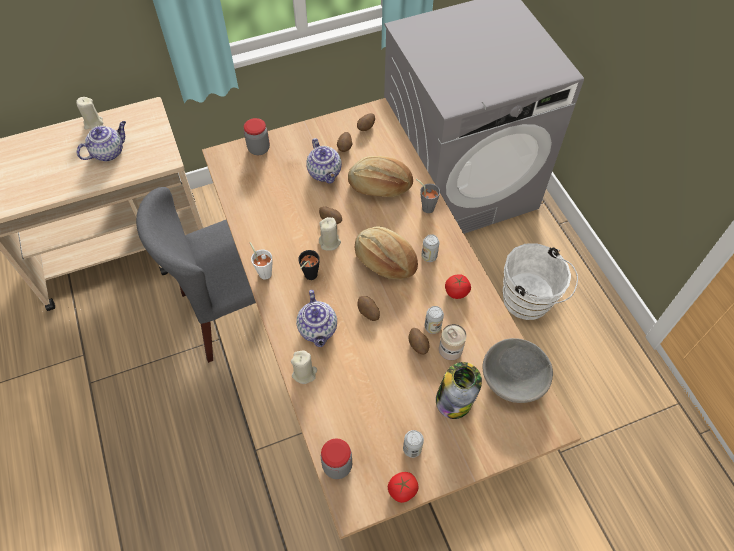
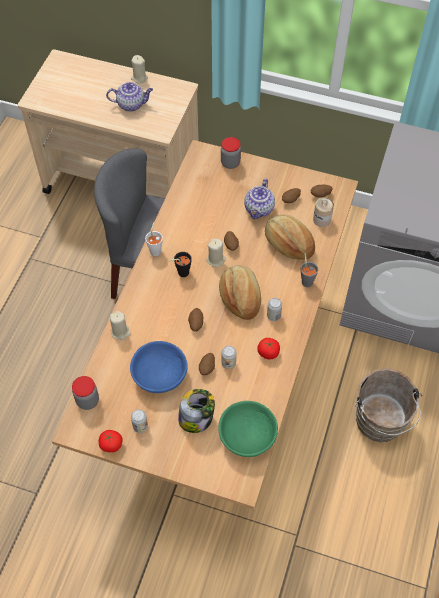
camera: 40 degrees right, 0 degrees up
(318, 330) = (154, 311): teapot -> none
(383, 386) = (160, 376): none -> blue bowl
(450, 349) = (226, 386): can -> can (322, 219)
(513, 379) = (248, 436): grey bowl -> green bowl
(529, 302) = (379, 424): white bucket -> brown bucket

